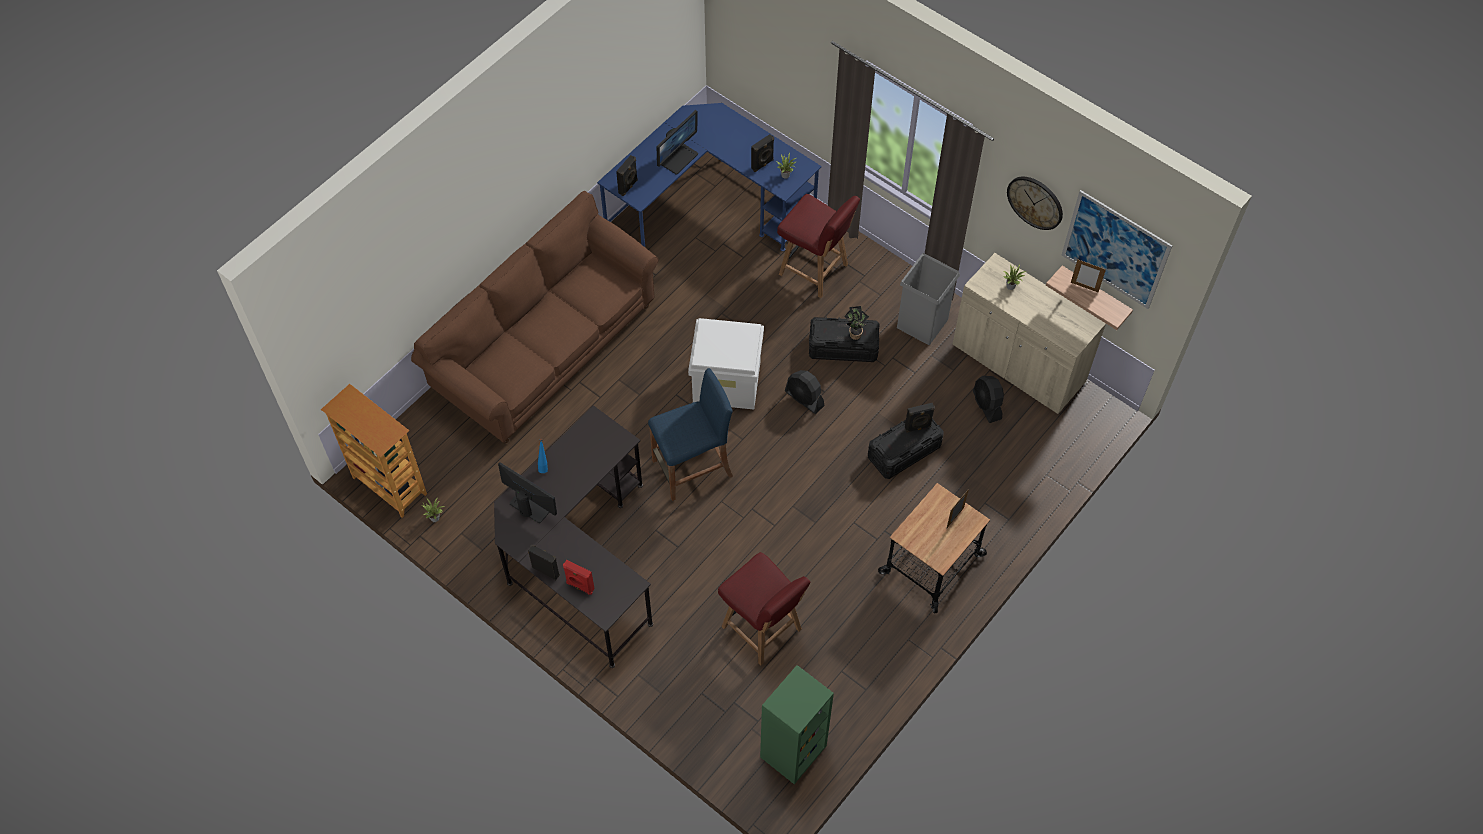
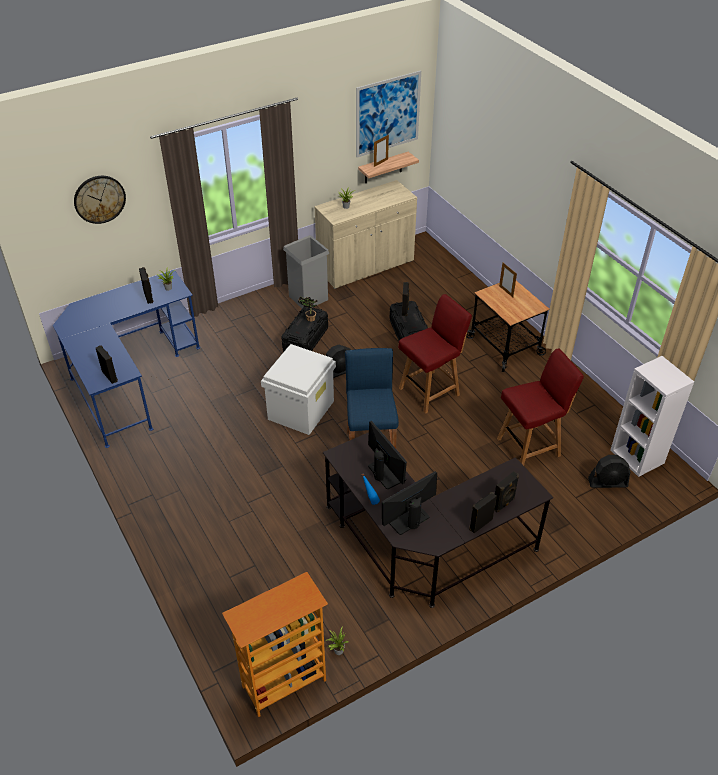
camera: 70 degrees left, 15 degrees down
(545, 348) = (198, 518): brown sofa -> none
(579, 586) = (504, 504): red speaker -> black speaker
(678, 158) = (104, 340): monitor -> monitor (386, 473)
(793, 752) = (637, 456): green bookcase -> white bookcase
(815, 270) = (229, 336): red chair -> red chair (430, 391)
(987, 405) = (390, 288): black fan -> black fan (608, 483)
(1035, 202) = (329, 132): wall clock -> wall clock (99, 199)

